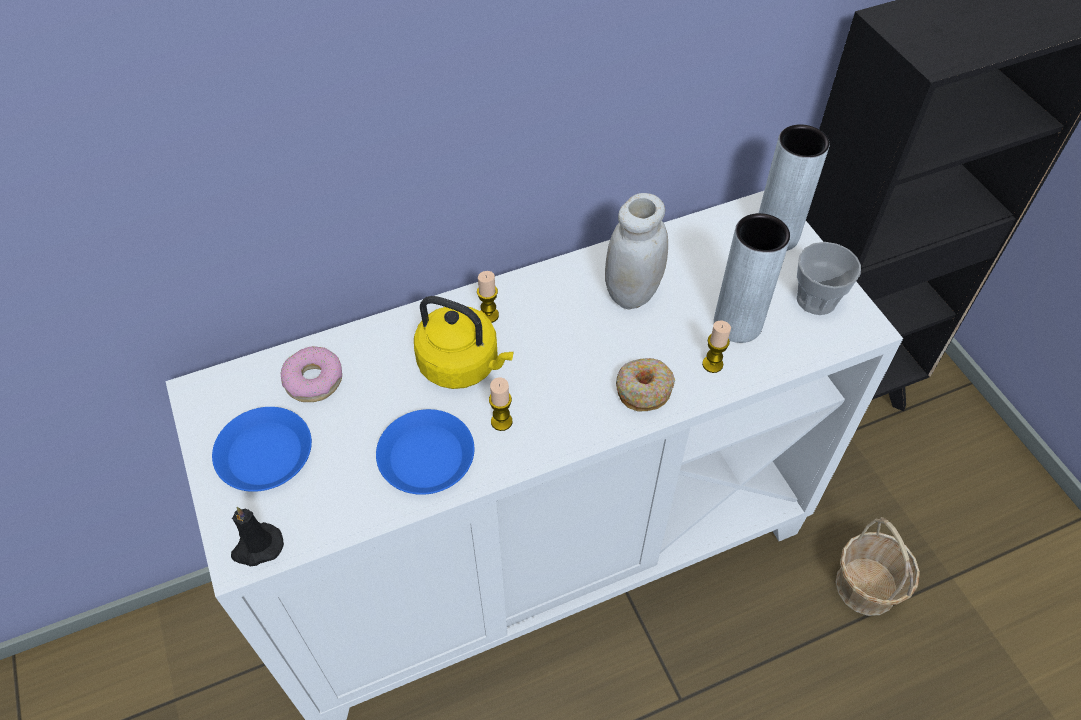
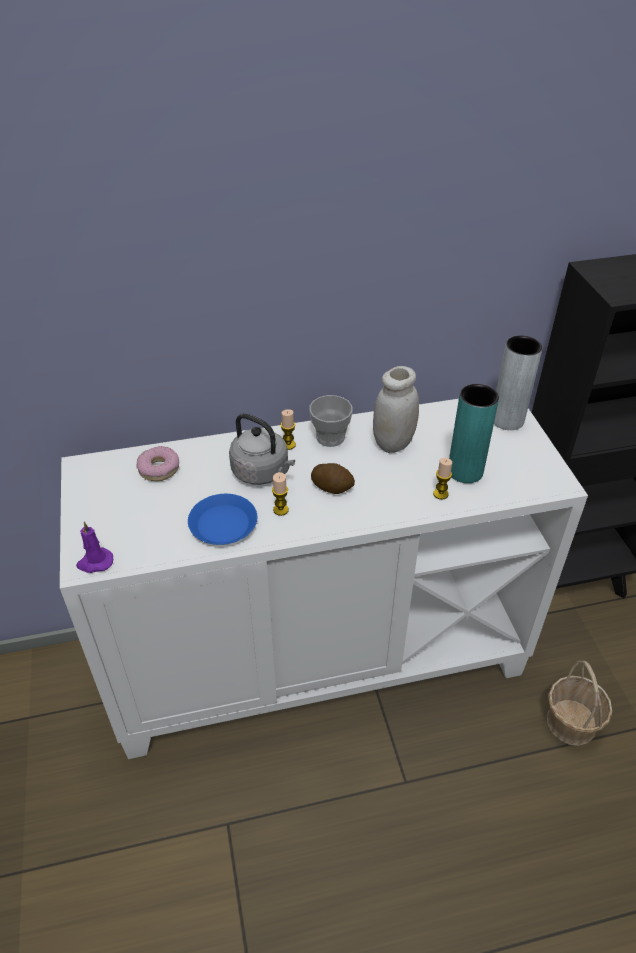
camera: 10 degrees right, 10 degrees down
(257, 547) = (95, 562): black candle -> purple candle
(264, 454) = (114, 508): blue plate -> none
(462, 365) = (262, 472): yellow kettle -> grey kettle
(564, 374) = (332, 487): none -> potato
(643, 390) = (386, 503): donut -> none
(737, 324) = (465, 471): grey vase -> turquoise vase
(816, 299) = (527, 463): cup -> cup (330, 437)

